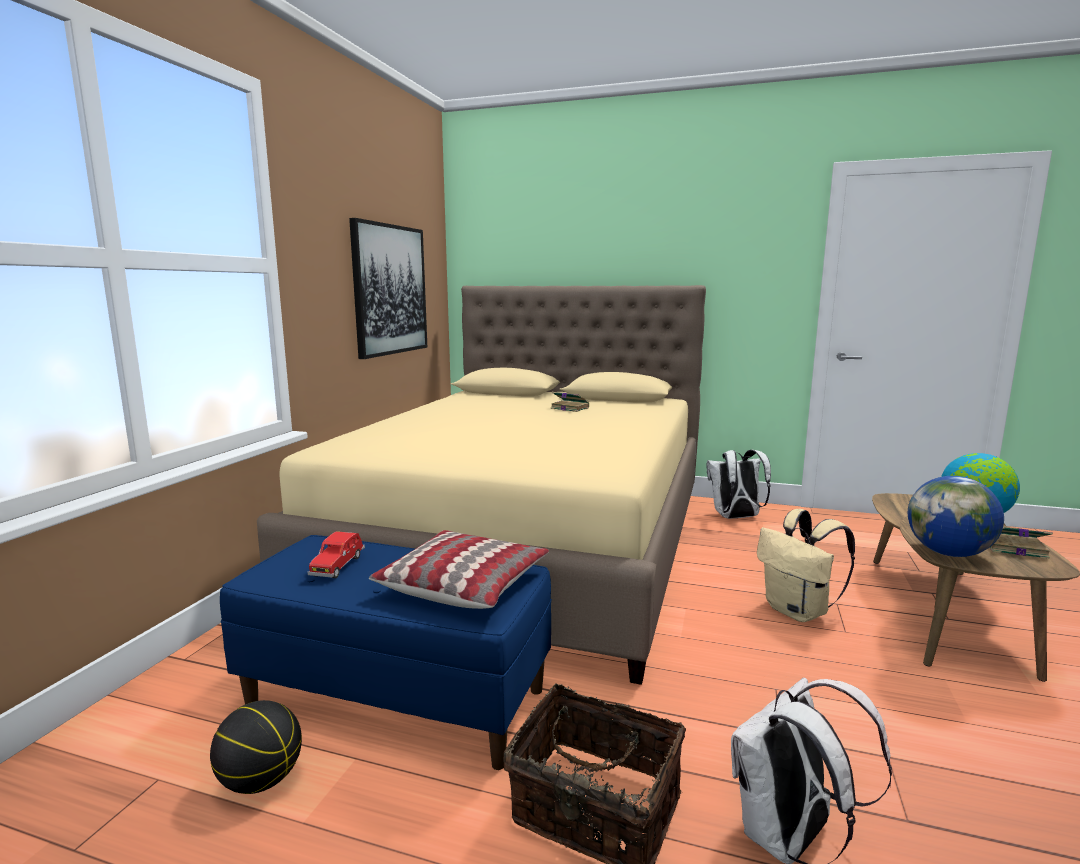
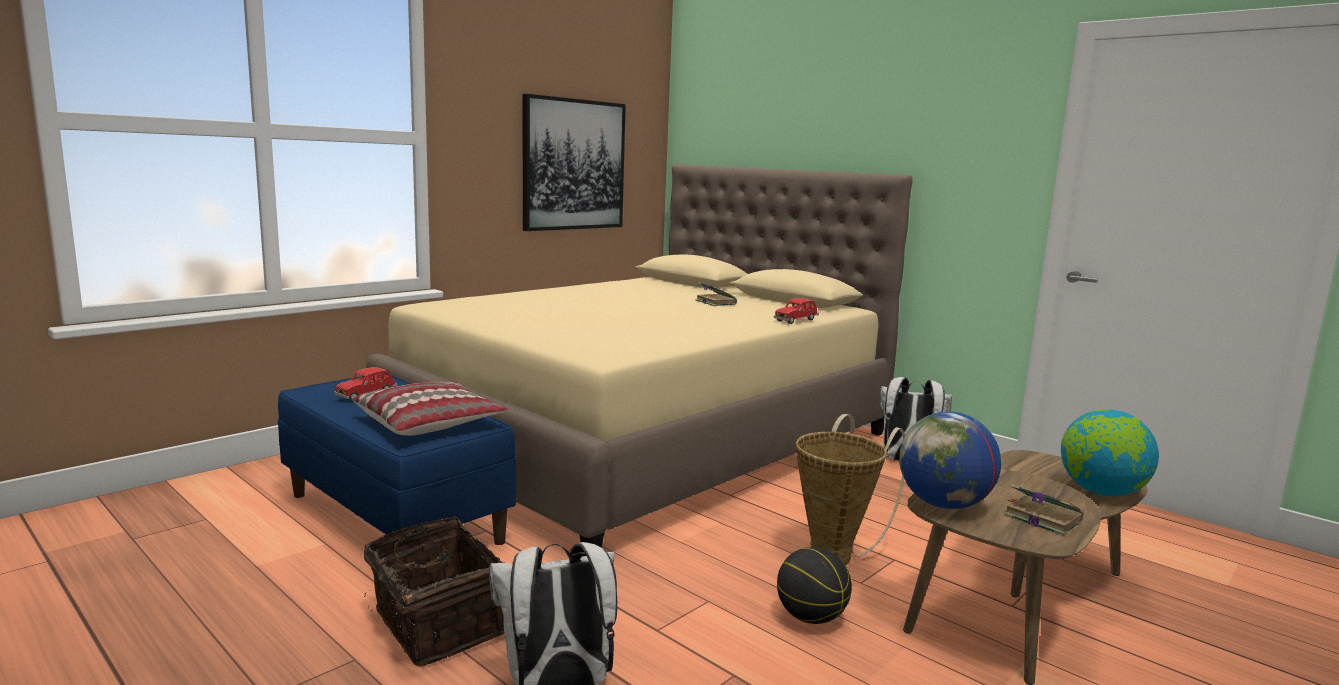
camera: 25 degrees right, 0 degrees up
(261, 780) = (258, 537): basketball -> basketball (811, 617)
(663, 415) = (796, 320): none -> red toy car
(798, 612) = (836, 554): beige backpack -> basket

